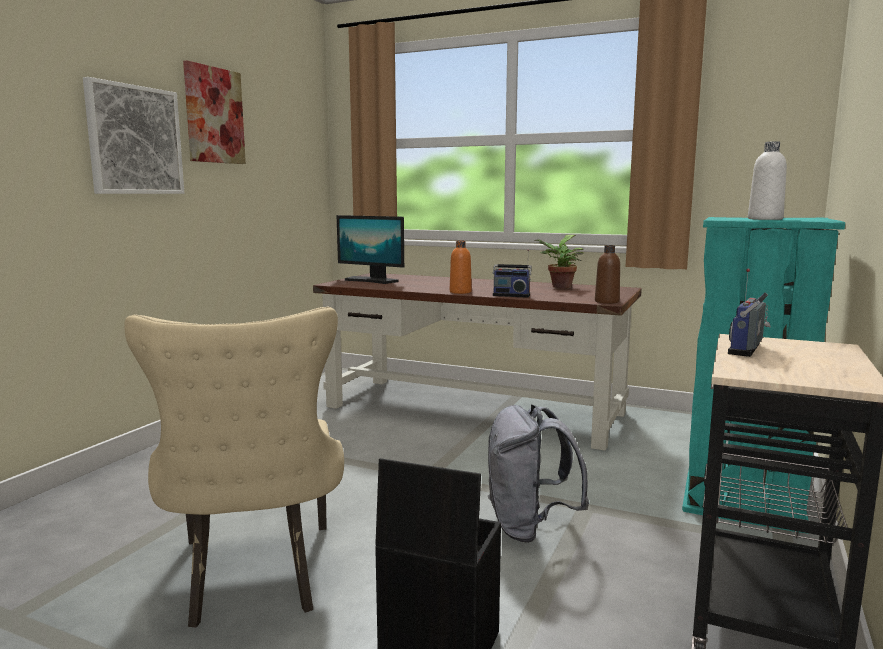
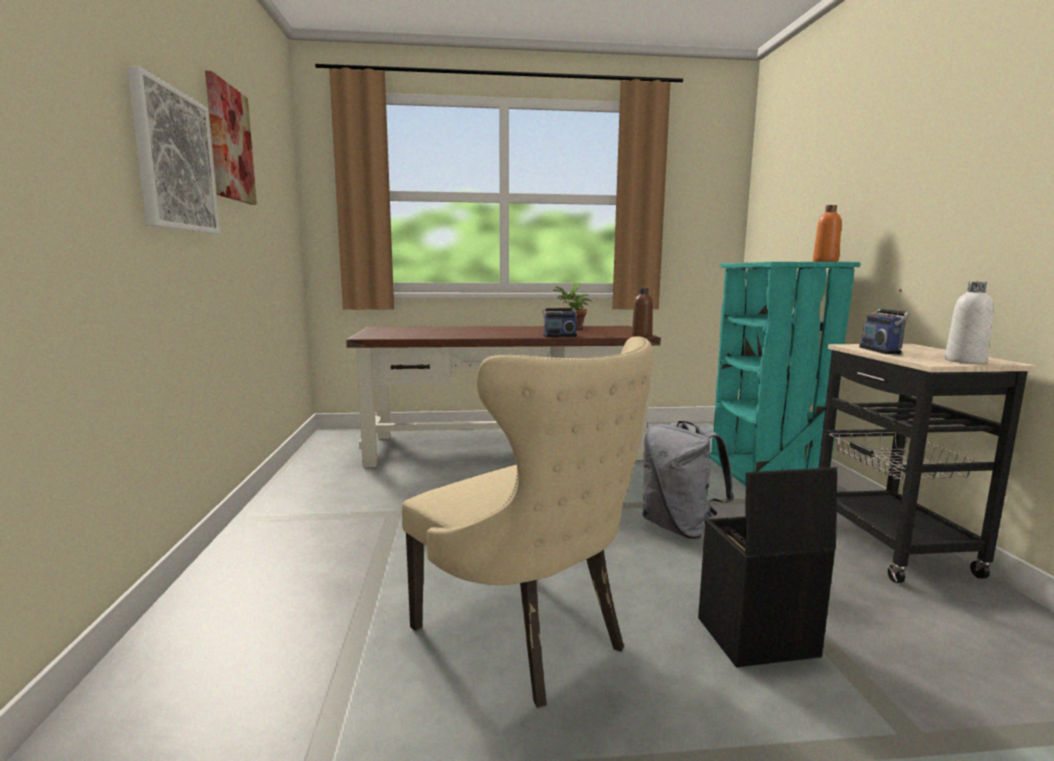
camera: 30 degrees left, 0 degrees up
(371, 280) = (394, 332): monitor -> none
(460, 292) = (509, 336): orange bottle -> orange bottle (825, 261)
(765, 219) = (803, 261): white bottle -> white bottle (965, 361)

